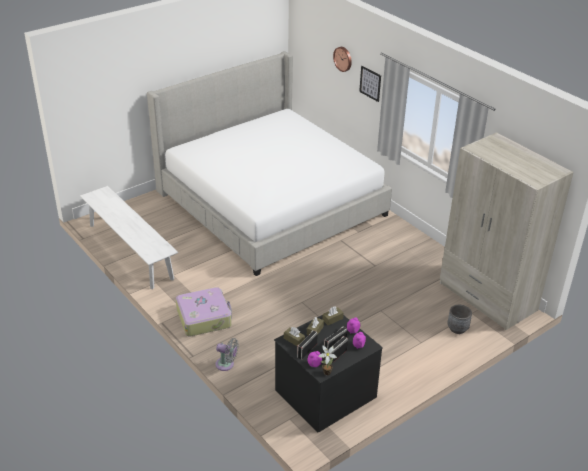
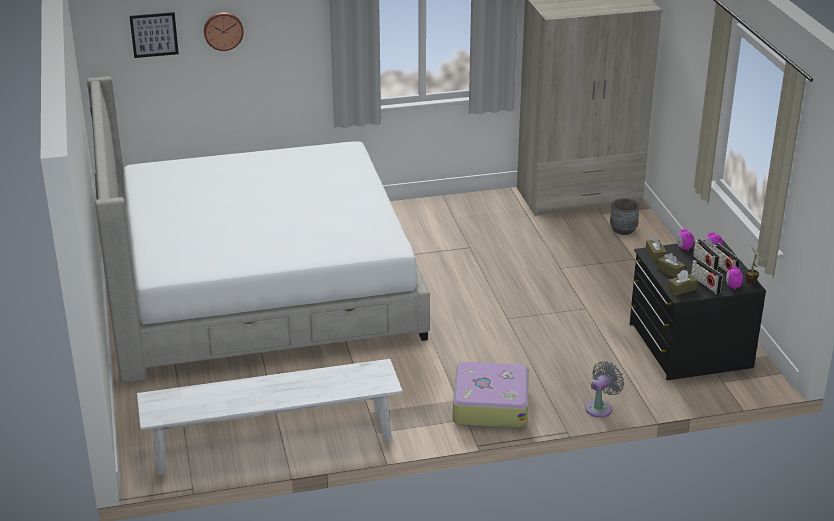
camera: 65 degrees left, 5 degrees down
(370, 83) = (289, 41): picture -> picture (154, 34)

